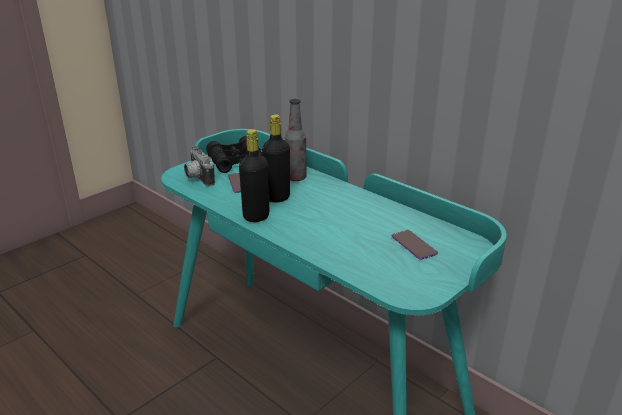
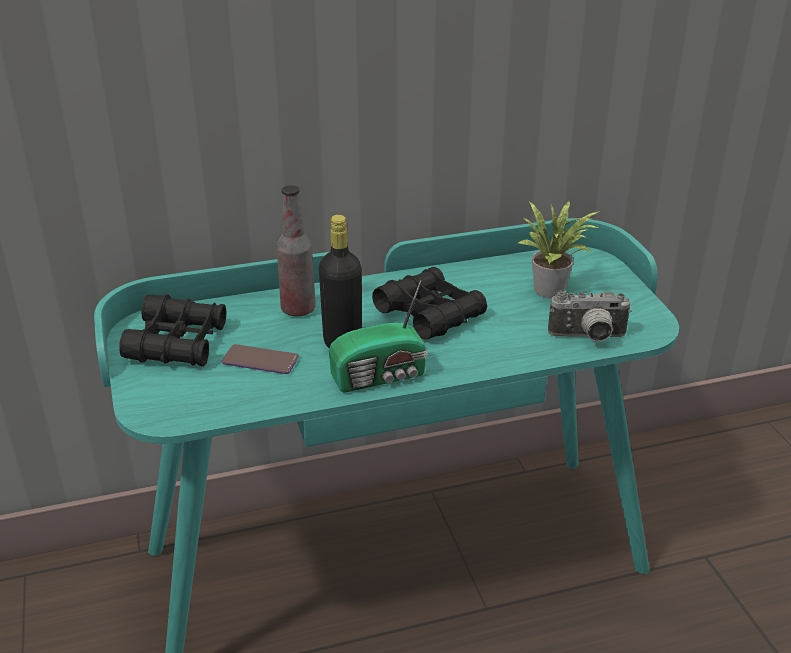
camera: 60 degrees left, 5 degrees up
(197, 178) = (195, 396): camera -> camera (588, 338)
(256, 216) = (381, 376): black bottle -> radio
(334, 212) = (429, 313): none -> black binoculars
(413, 245) = (553, 290): phone -> potted plant

